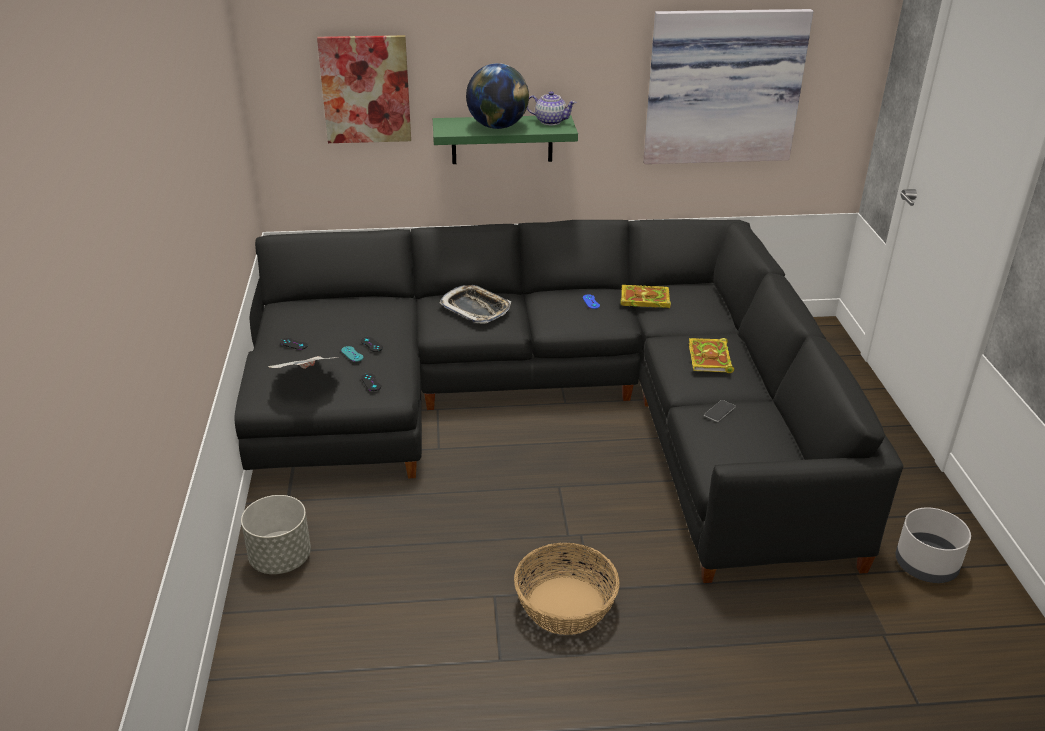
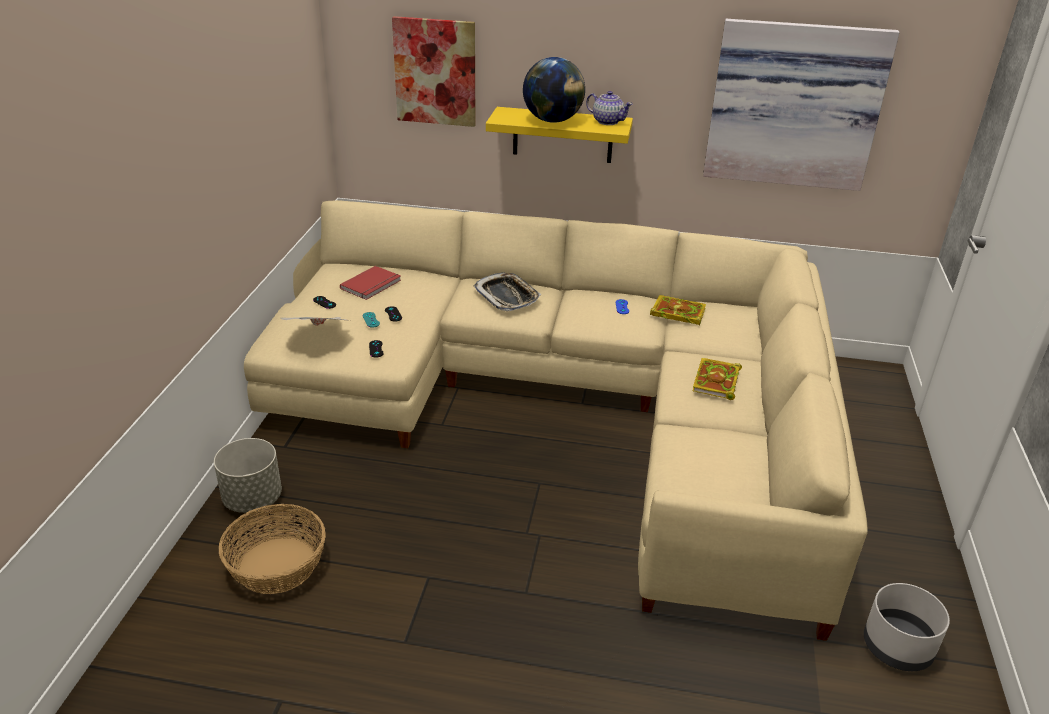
camera: 15 degrees right, 0 degrees up
(334, 318) = (372, 285): none -> red book
(502, 139) = (562, 135): green shelf -> yellow shelf
(547, 408) = (562, 405): black sofa -> beige sofa
(565, 605) = (492, 601): basket -> basket (277, 564)
(719, 411) = (702, 436): phone -> none

